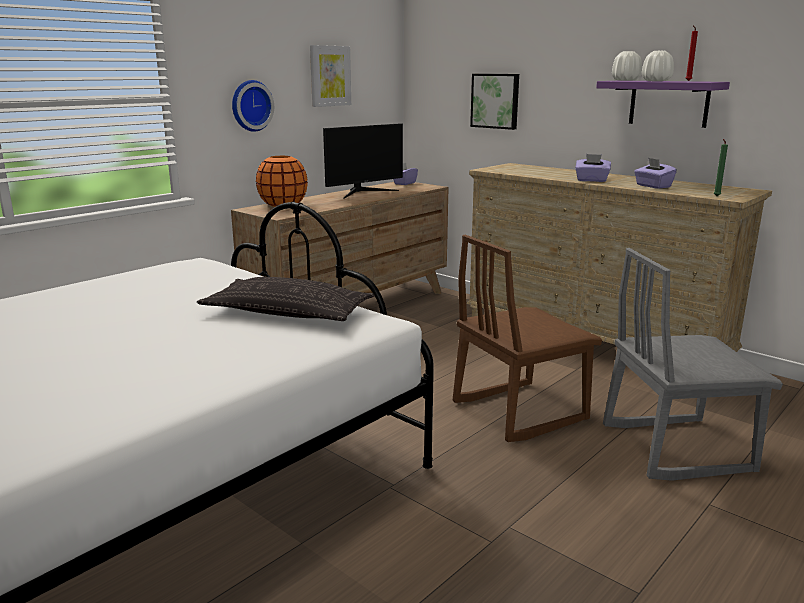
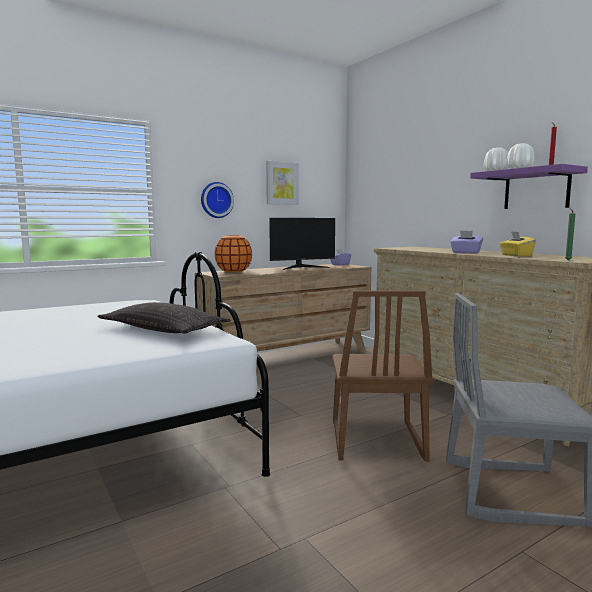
camera: 15 degrees right, 10 degrees down
(495, 101) = (405, 199): picture -> none
(518, 411) = (375, 441): brown chair -> brown chair turned 75 degrees counterclockwise
(653, 186) = (516, 255): purple tissue box -> yellow tissue box

